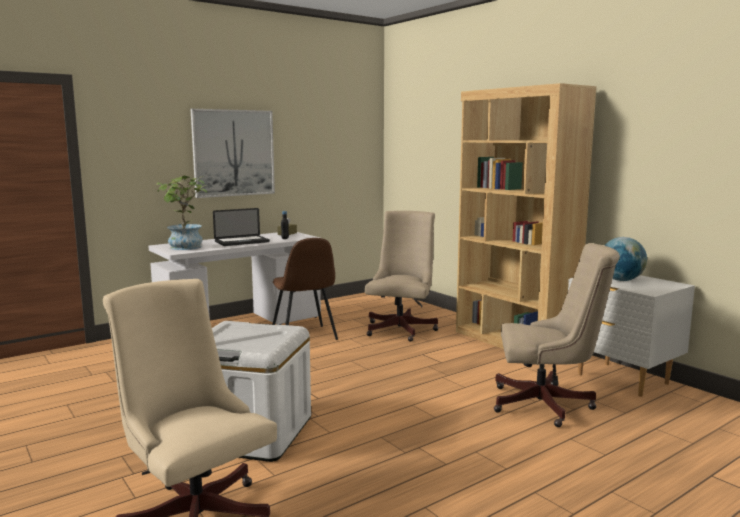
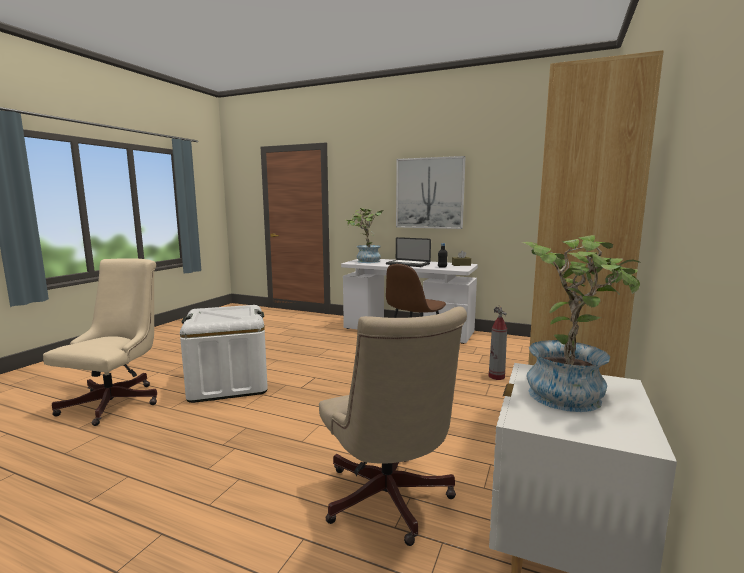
camera: 60 degrees right, 0 degrees up
(402, 328) = (496, 377): beige office chair -> fire extinguisher
(621, 280) = (571, 393): globe -> potted plant

